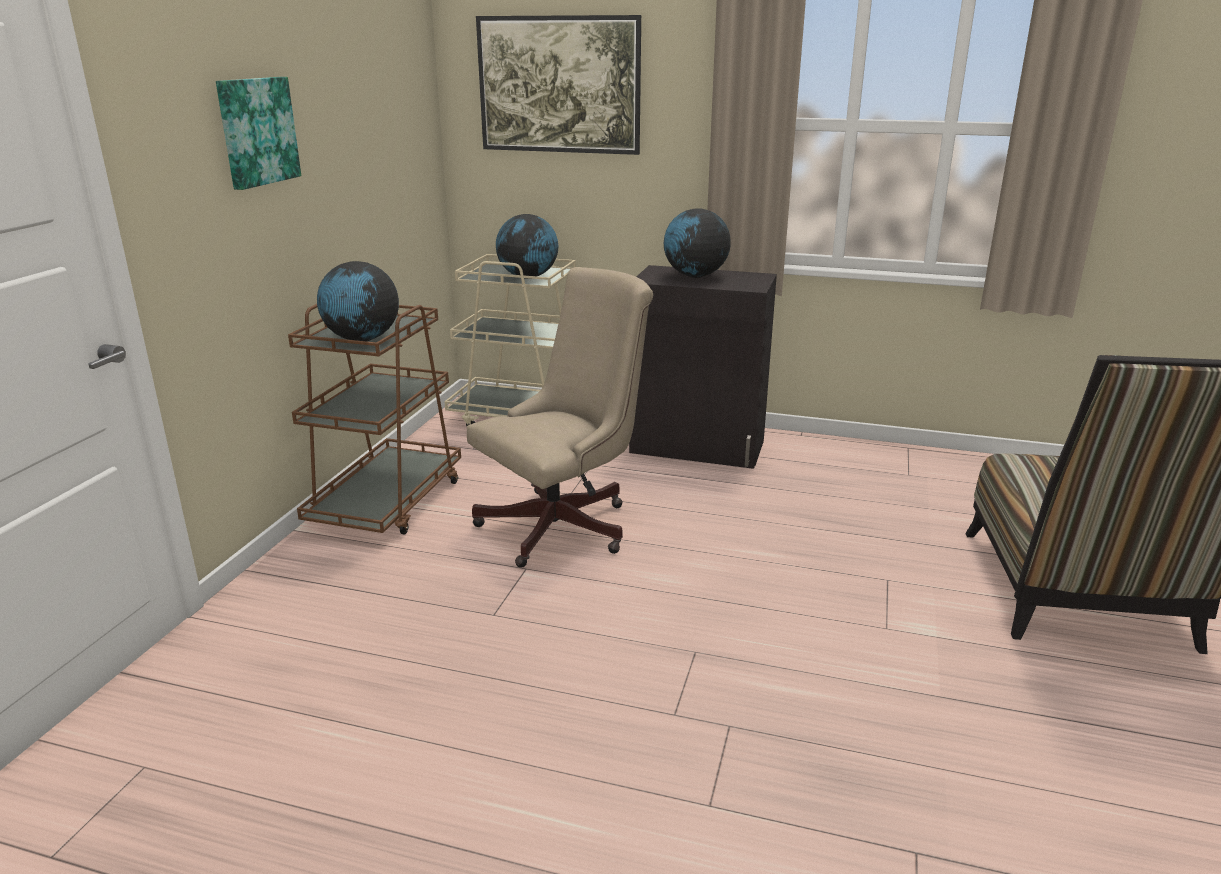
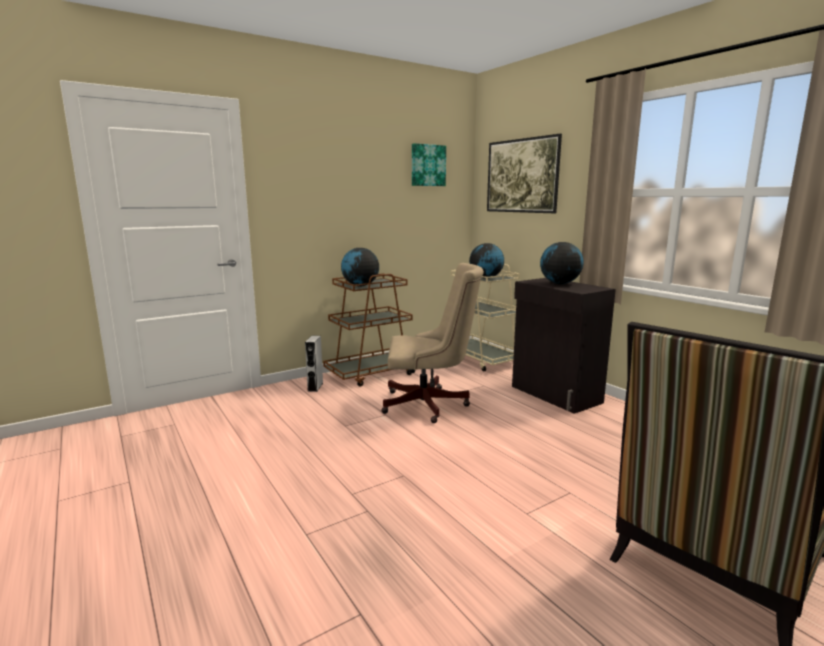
camera: 40 degrees right, 10 degrees down
(256, 131) = (334, 187): picture -> picture (427, 165)
(323, 565) = (315, 387): none -> grey speaker

